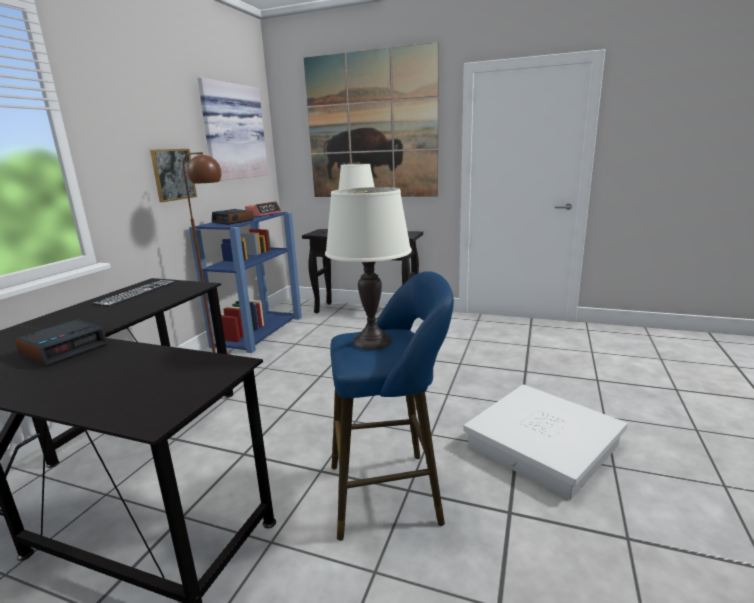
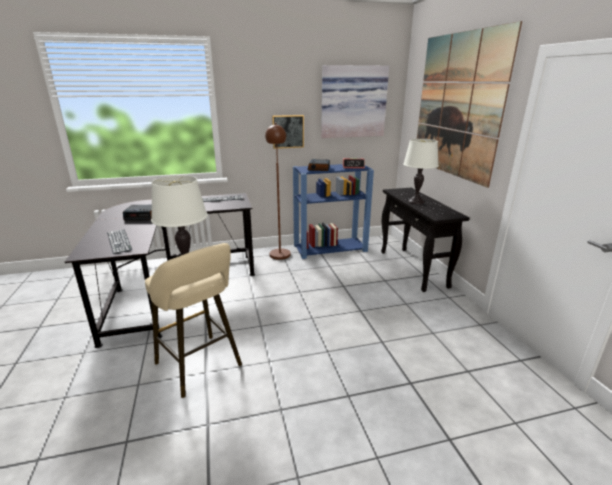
camera: 55 degrees right, 5 degrees up
(155, 377) = (119, 241): none -> keyboard
(391, 492) = (201, 366): blue stool -> beige stool
(543, 446) = (296, 424): white storage box -> none

